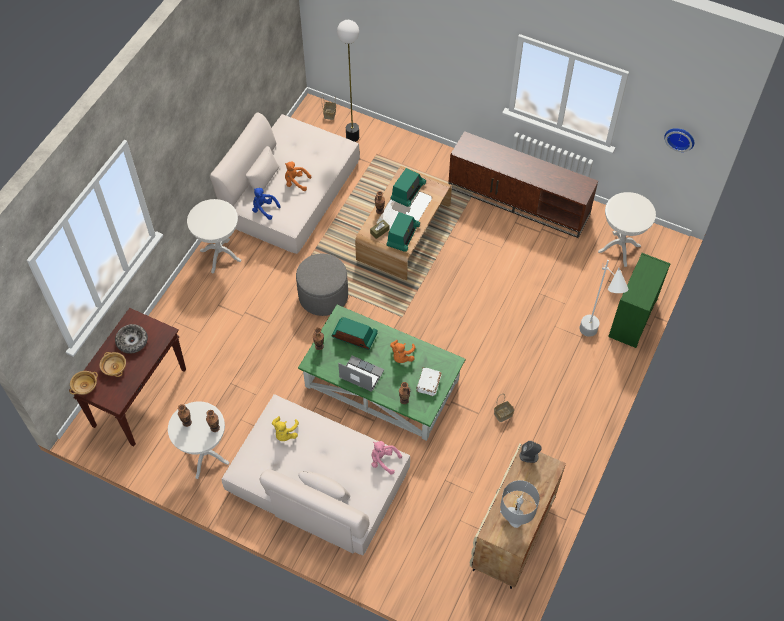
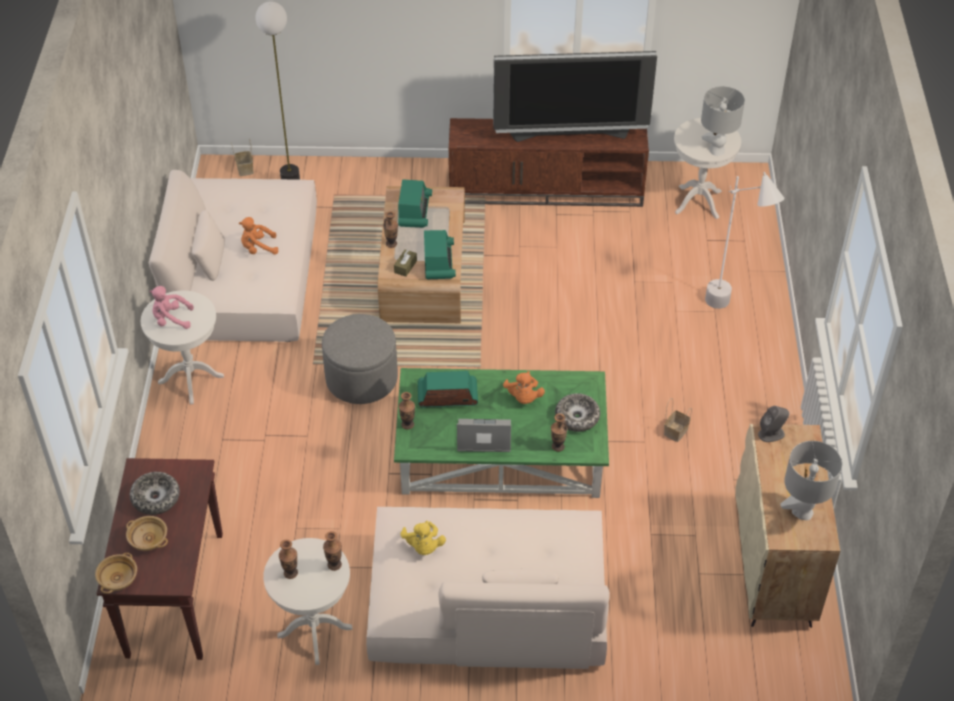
camera: 25 degrees left, 10 degrees down
(264, 209) = (233, 292): blue plush toy -> none
(383, 460) = (573, 529): pink plush toy -> pink plush toy (171, 319)
(428, 384) = (577, 417): white book -> bowl
(539, 172) = (570, 133): none -> television
(631, 223) = (716, 150): none -> grey table lamp
(632, 319) = (762, 272): green dresser -> none
(680, 138) = (740, 22): wall clock -> none

